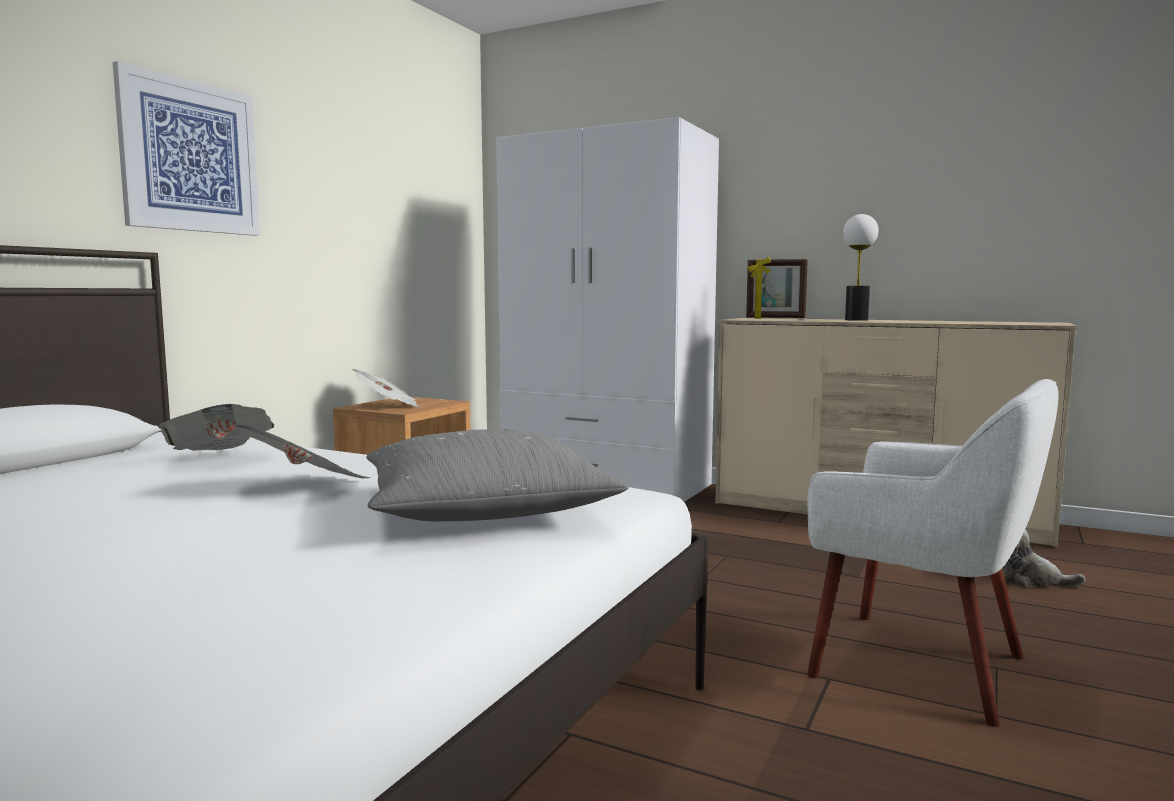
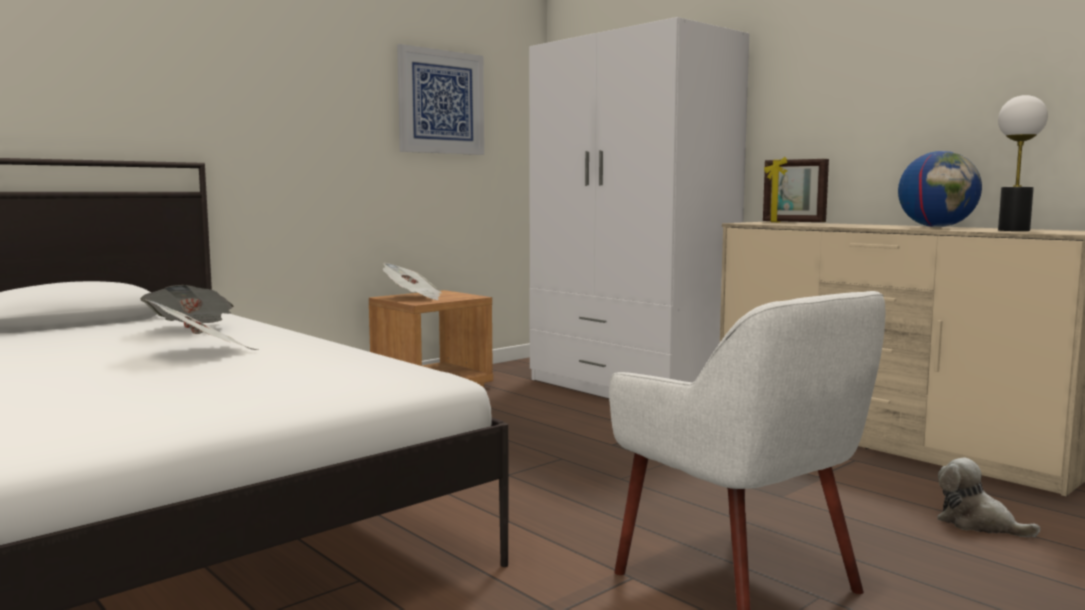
camera: 20 degrees right, 0 degrees up
(190, 157) = (238, 82): picture -> picture (441, 102)
(485, 509) = (293, 378): grey pillow -> none
(856, 320) = (868, 225): table lamp -> table lamp (1013, 230)
(920, 321) = (936, 227): none -> globe

